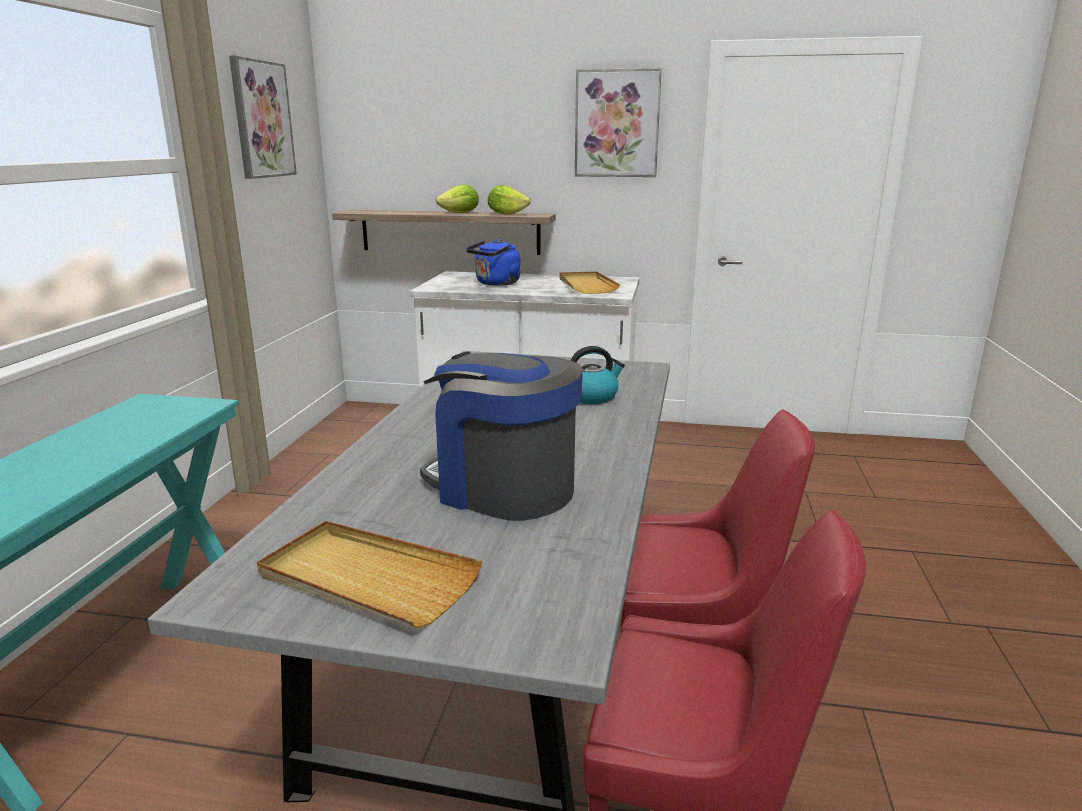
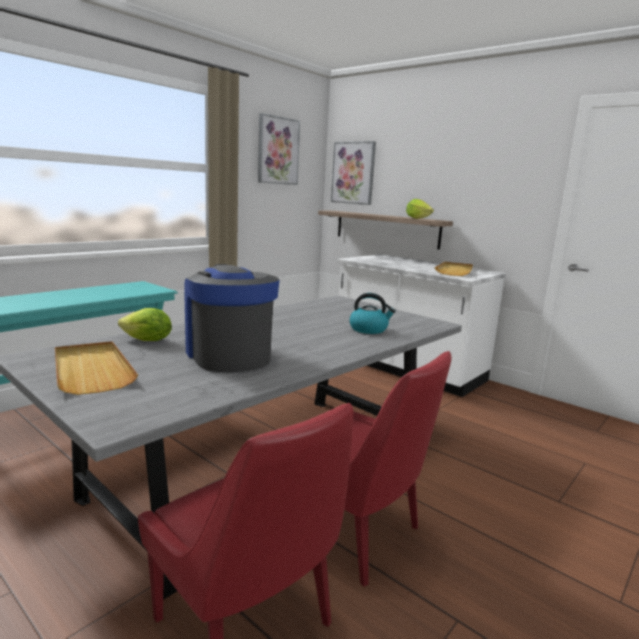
camera: 30 degrees right, 5 degrees down
(460, 213) = (389, 216): lettuce -> lettuce (147, 341)
(496, 284) = (396, 262): blue kettle -> none
(617, 124) = (502, 159): picture -> picture (353, 173)

